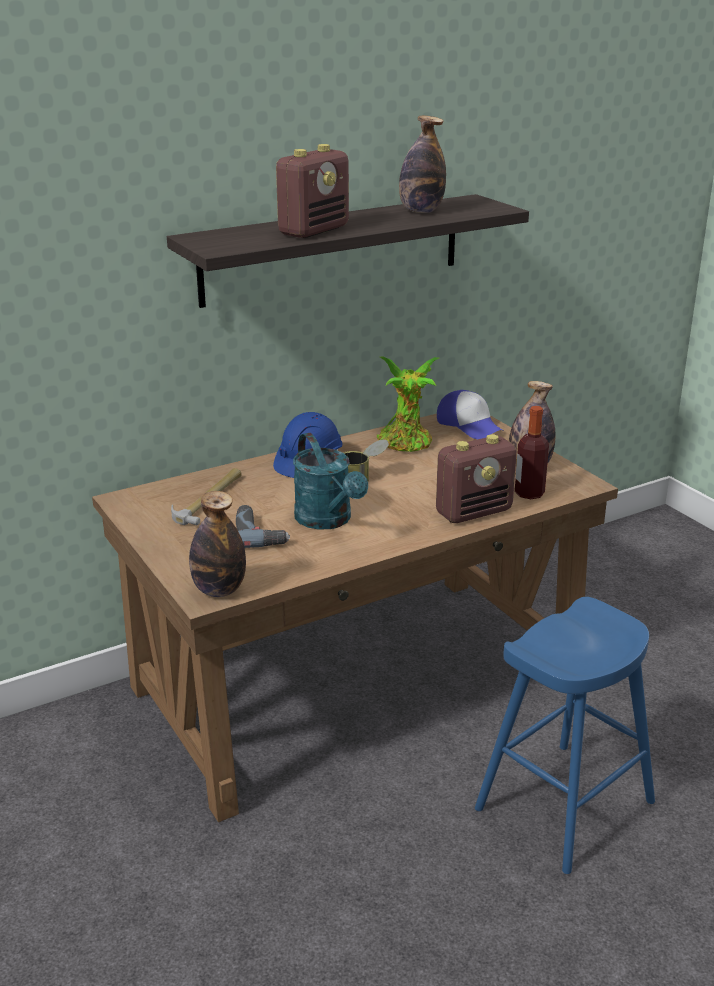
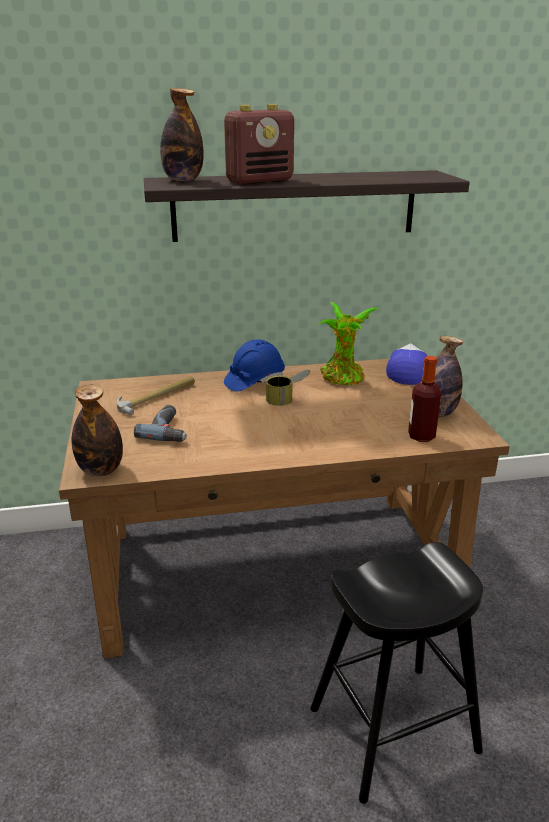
camera: 20 degrees right, 0 degrees up
(328, 520) = (233, 429): turquoise watering can -> none
(421, 211) = (370, 176): bottle -> bottle (183, 180)
(469, 425) = (407, 371): cap -> cap turned 150 degrees counterclockwise
(474, 512) = (360, 444): radio -> none
(565, 805) = (394, 729): blue stool -> black stool

